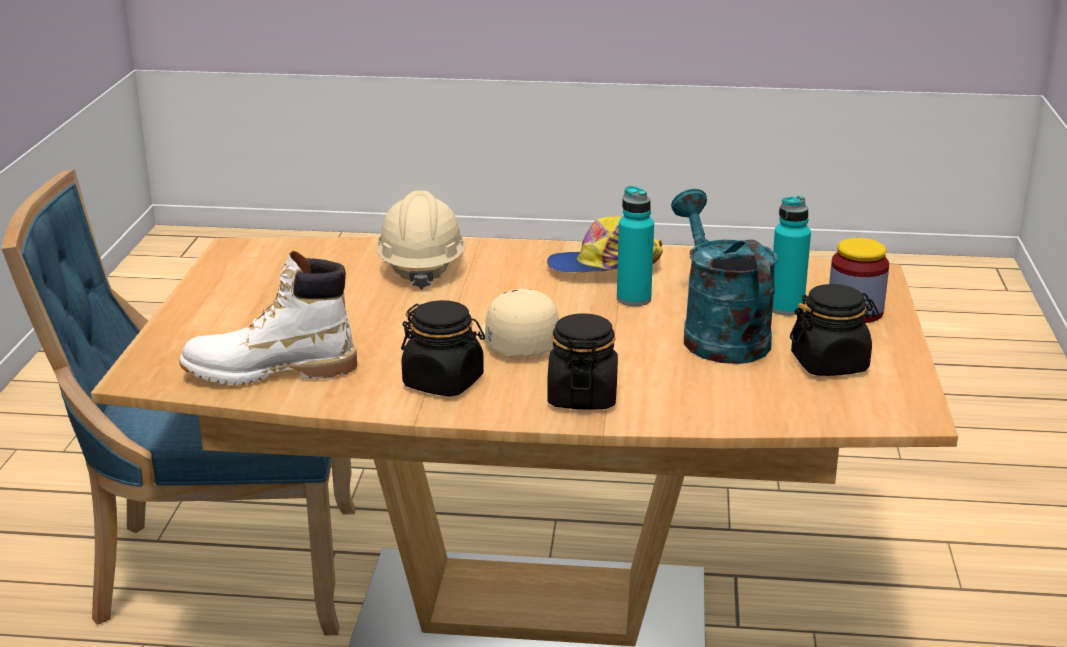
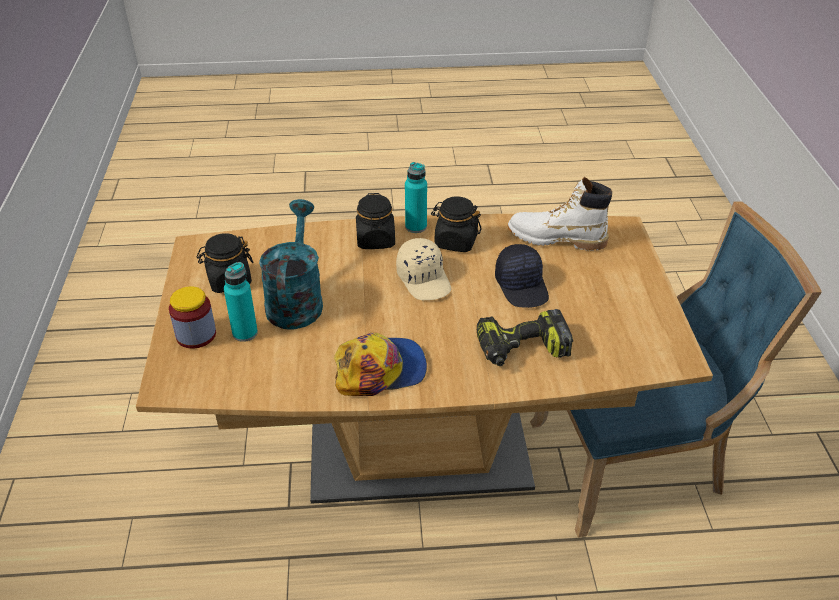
camera: 170 degrees right, 15 degrees up
(270, 372) = (556, 238): white boot -> white boot turned 150 degrees counterclockwise
(374, 322) = (522, 286): none -> black cap
(421, 268) = (521, 350): beige hard hat -> power drill
(633, 299) = (354, 331): turquoise bottle -> turquoise bottle (416, 227)
(718, 334) = (296, 300): turquoise watering can -> turquoise watering can turned 150 degrees counterclockwise

